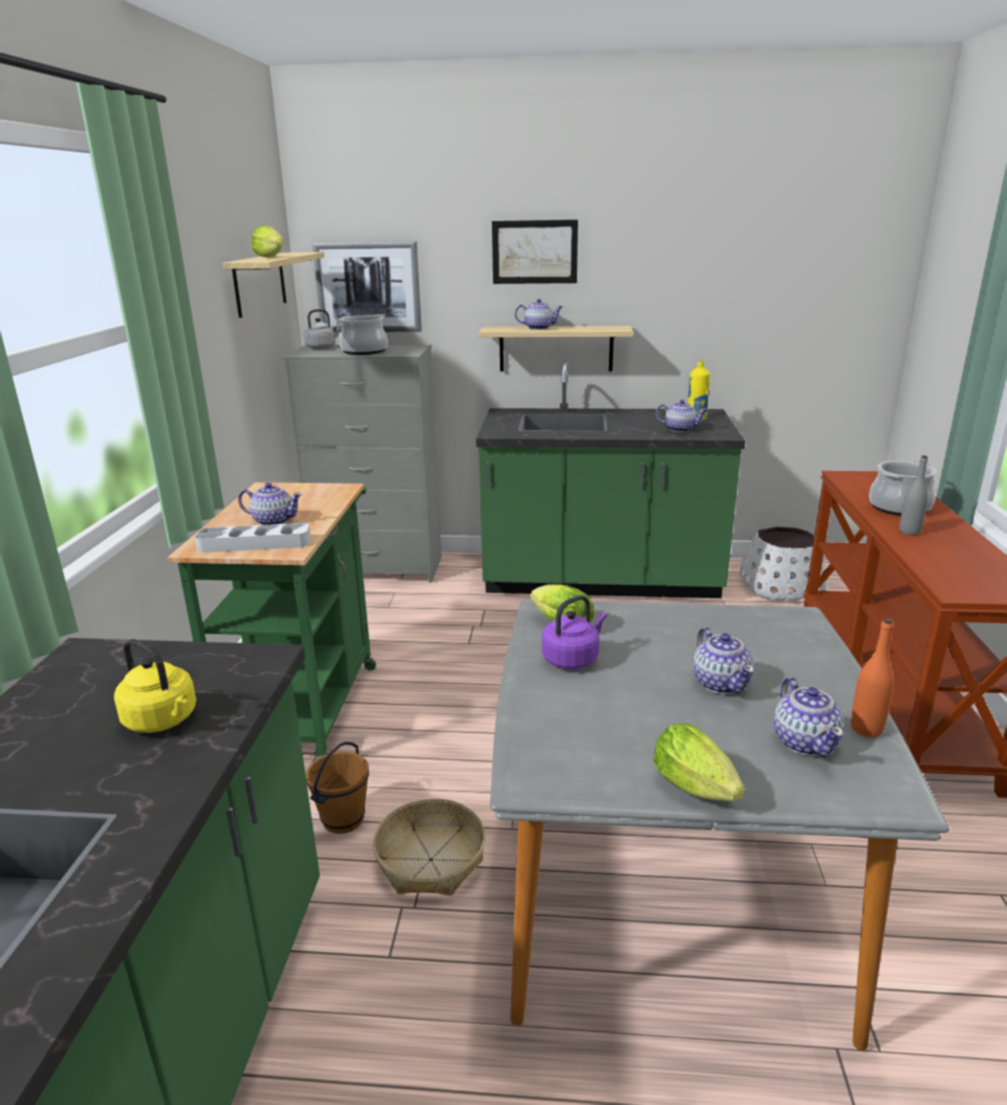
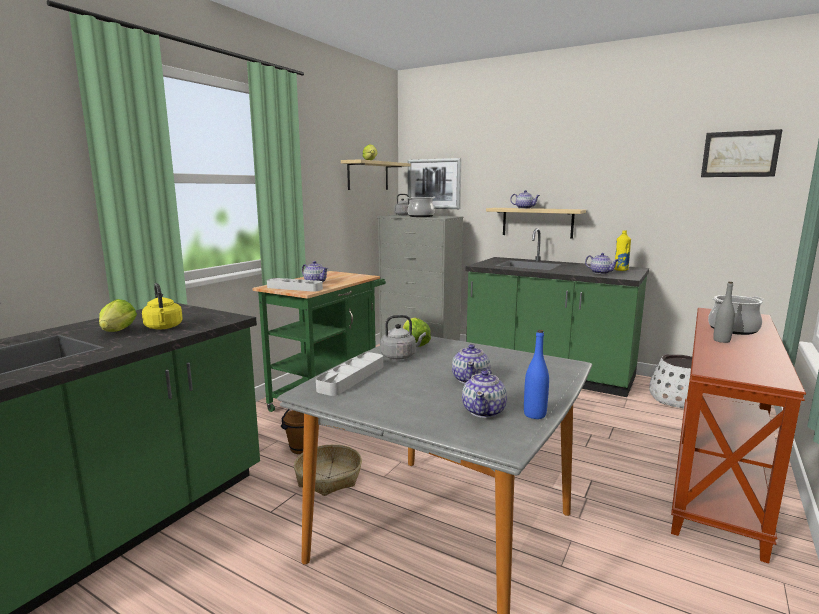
camera: 25 degrees right, 10 degrees down
(534, 252) = (527, 163): picture -> picture (739, 154)
(558, 727) = (351, 377): none -> grey tray
(572, 659) = (400, 356): purple kettle -> grey kettle
(698, 790) = (388, 414): lettuce -> lettuce (117, 332)
(866, 729) = (534, 414): orange bottle -> blue bottle

